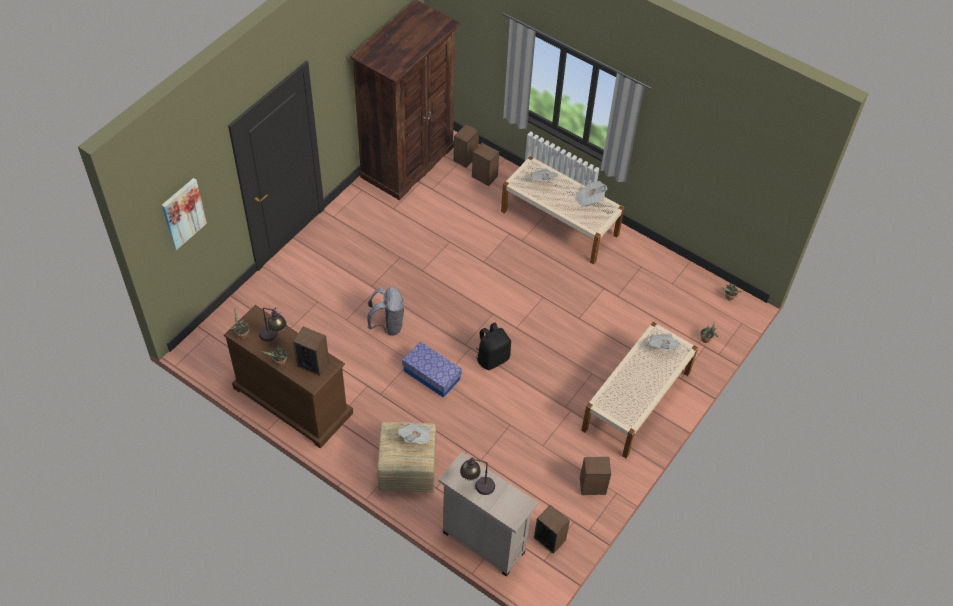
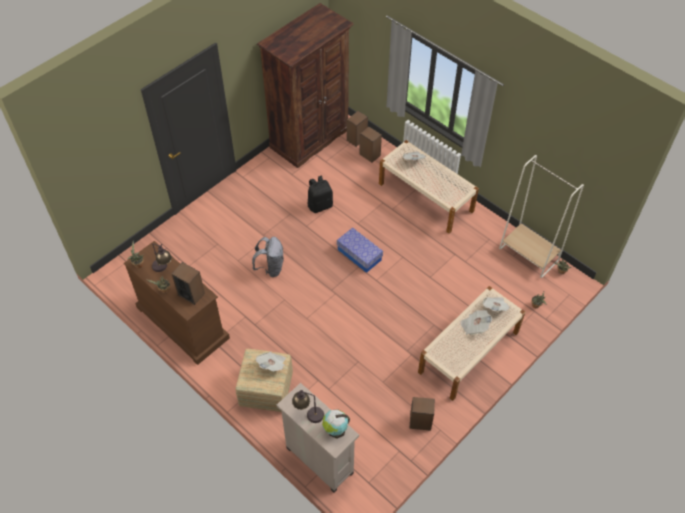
camera: 10 degrees right, 0 degrees up
(183, 213) = (99, 160): picture -> none
(432, 375) = (300, 313): storage box -> storage box (359, 255)
(492, 358) = (352, 304): black backpack -> black backpack (320, 205)
(510, 500) = (335, 430): none -> globe
(549, 538) = (376, 463): speaker -> none
(589, 199) = (450, 179): newspaper -> newspaper (474, 326)
(689, 281) = (528, 255): none -> clothes rack

